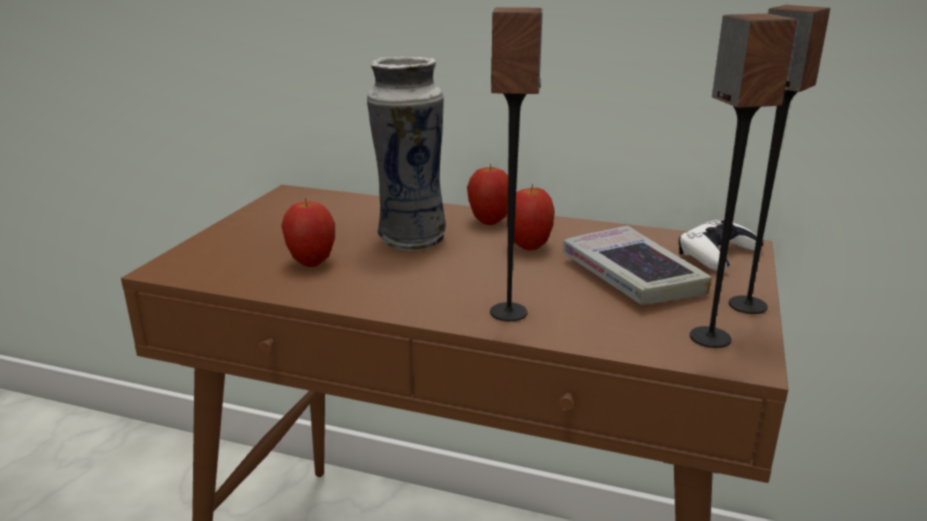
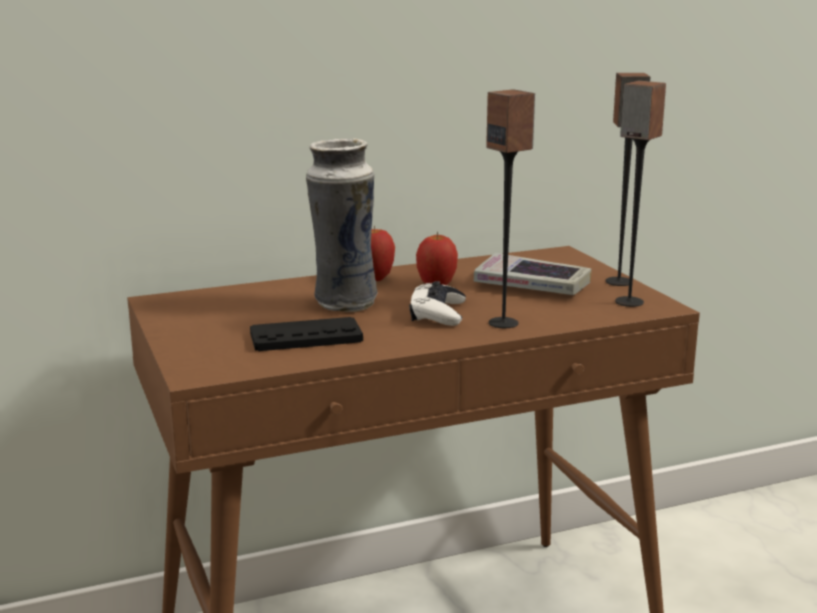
camera: 40 degrees left, 5 degrees down
(311, 262) = (306, 337): apple -> black game controller
(717, 254) = (555, 260): white game controller -> white game controller (437, 313)

